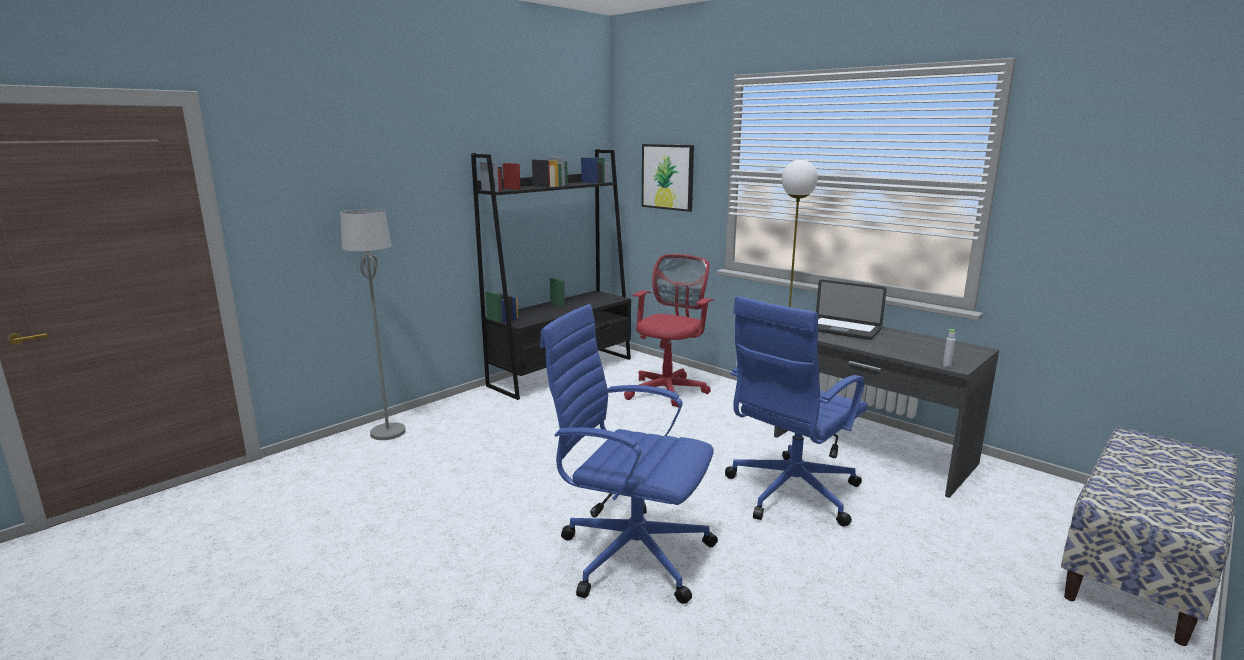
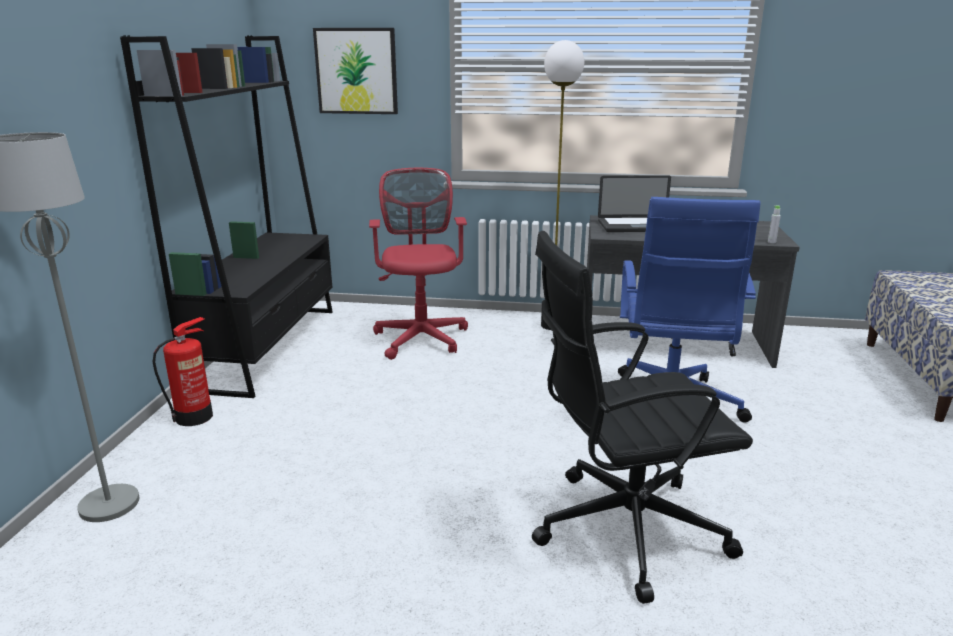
camera: 35 degrees left, 5 degrees up
(476, 401) = (195, 417): none -> fire extinguisher
(631, 553) = (623, 529): blue office chair -> black office chair

